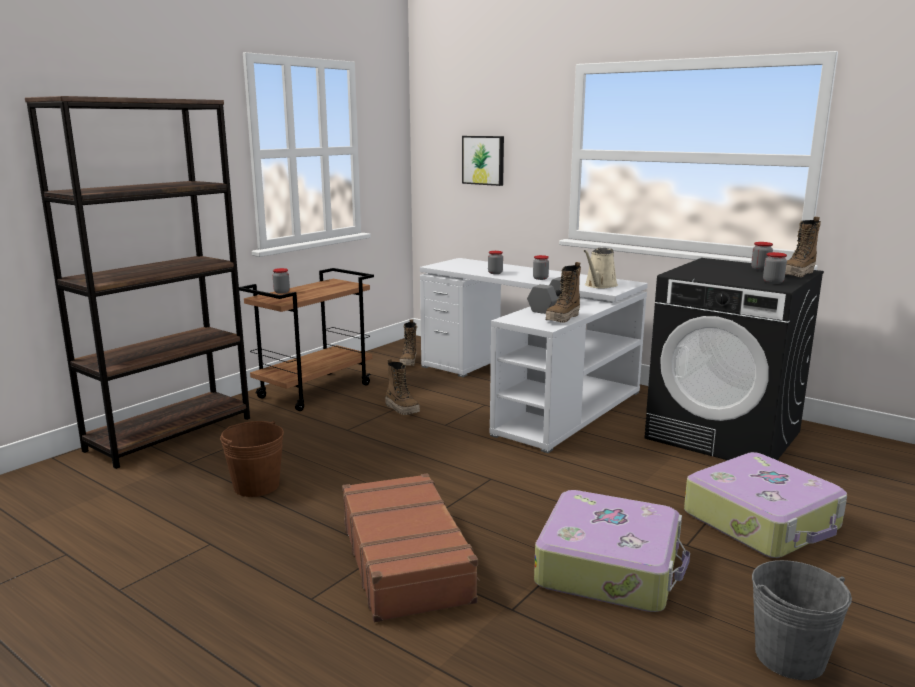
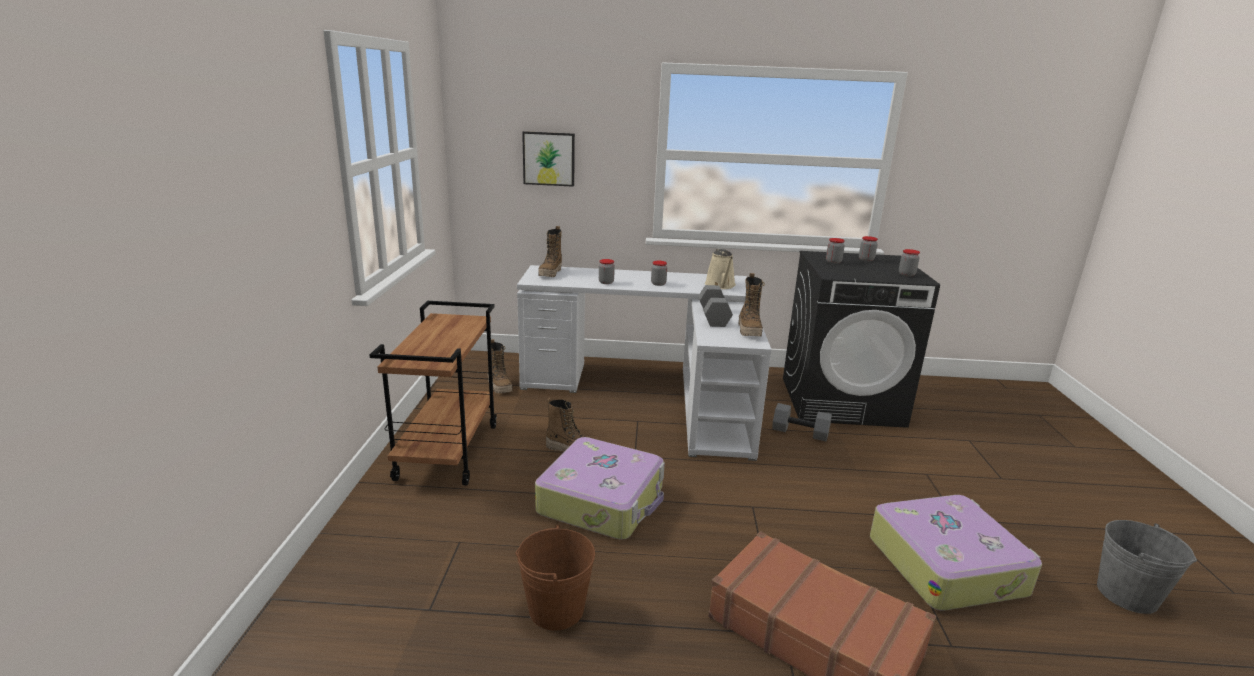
camera: 35 degrees left, 5 degrees up
(170, 434) = (344, 574): brown bookcase -> none
(281, 292) = (409, 346): jar -> jar (833, 262)
(630, 446) = (800, 432): none -> grey dumbbell
(763, 521) = (963, 476): suitcase -> suitcase (602, 501)
(797, 274) = (899, 263): boot -> boot (551, 273)

